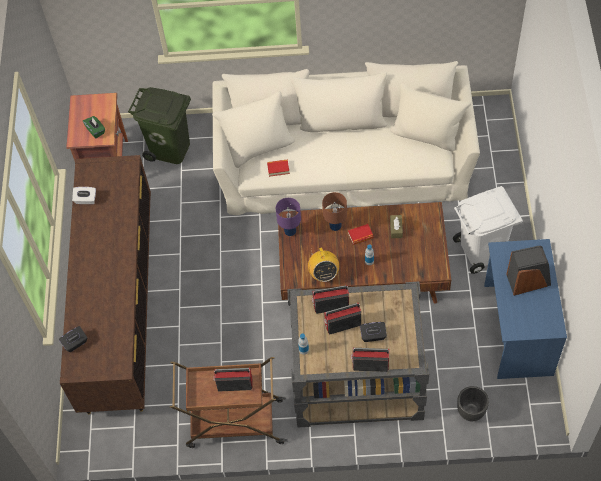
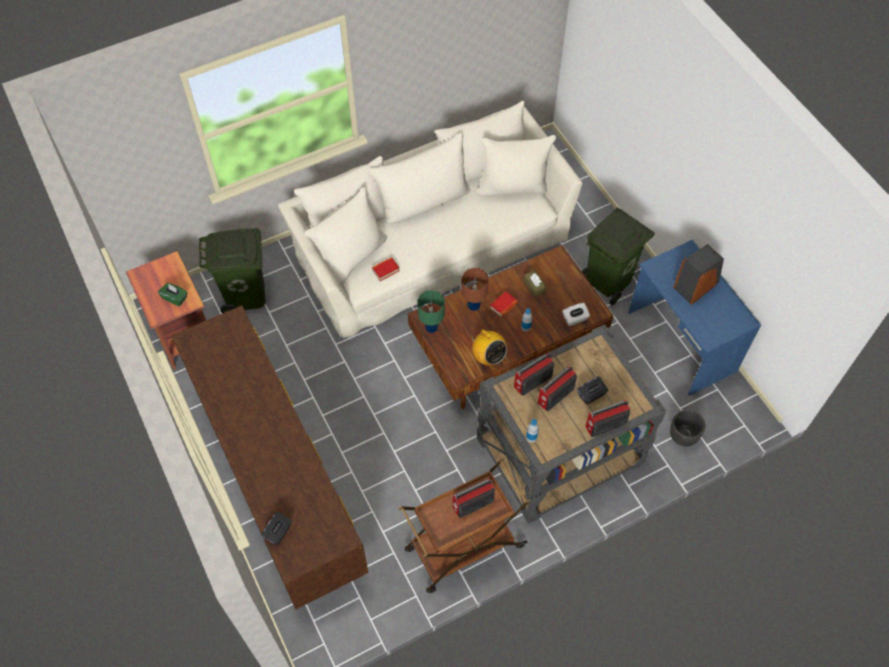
camera: 30 degrees left, 0 degrees up
(86, 200) = (206, 374): white tissue box -> white tissue box (575, 319)
(289, 231) = (430, 328): purple table lamp -> green table lamp
(482, 251) = (609, 281): white trash can -> green trash can

